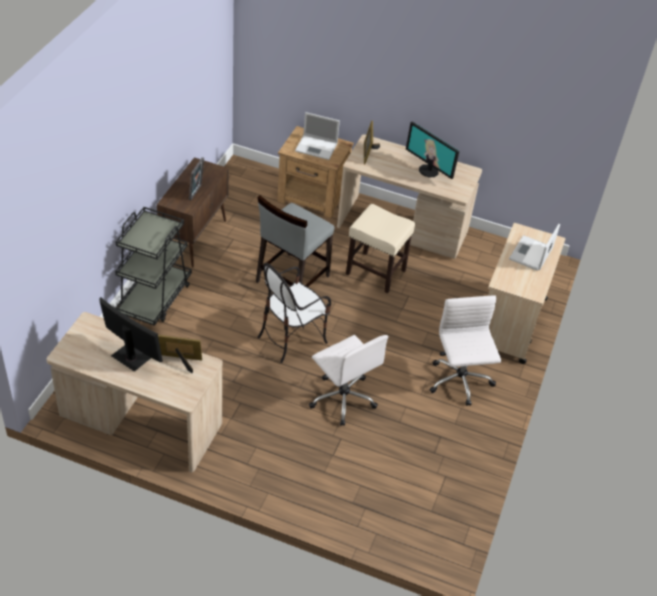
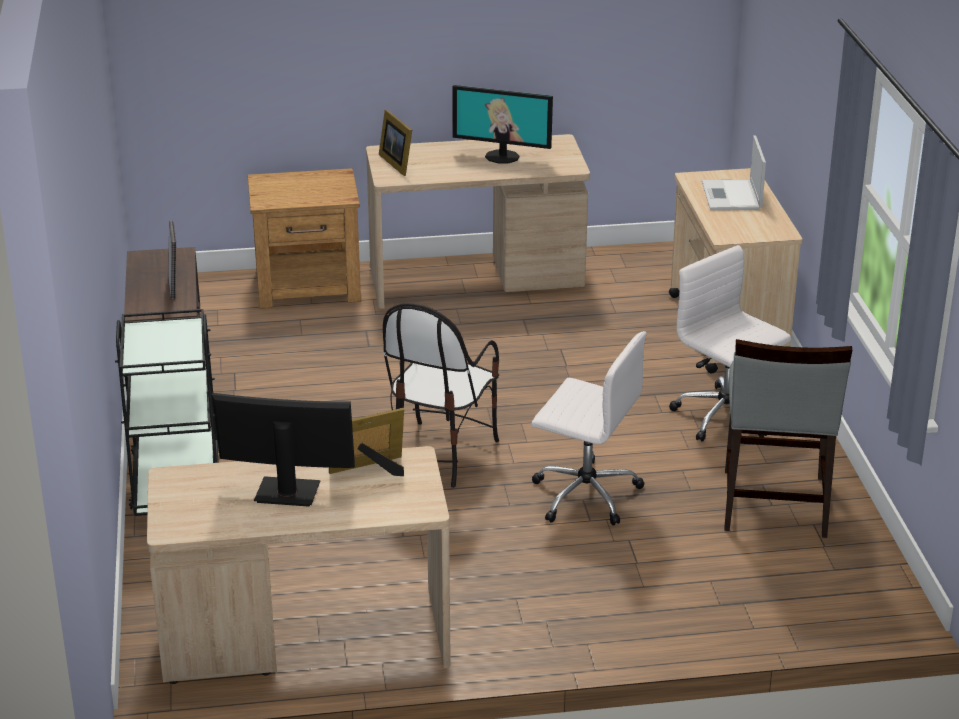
camera: 25 degrees left, 15 degrees down
(291, 279) = (372, 388): grey chair -> grey chair (773, 504)
(317, 147) = (304, 188): laptop -> none
(375, 272) = (486, 339): beige stool -> none

